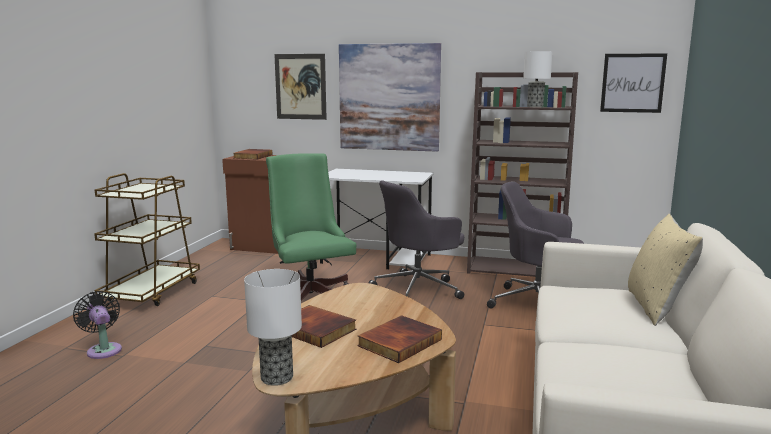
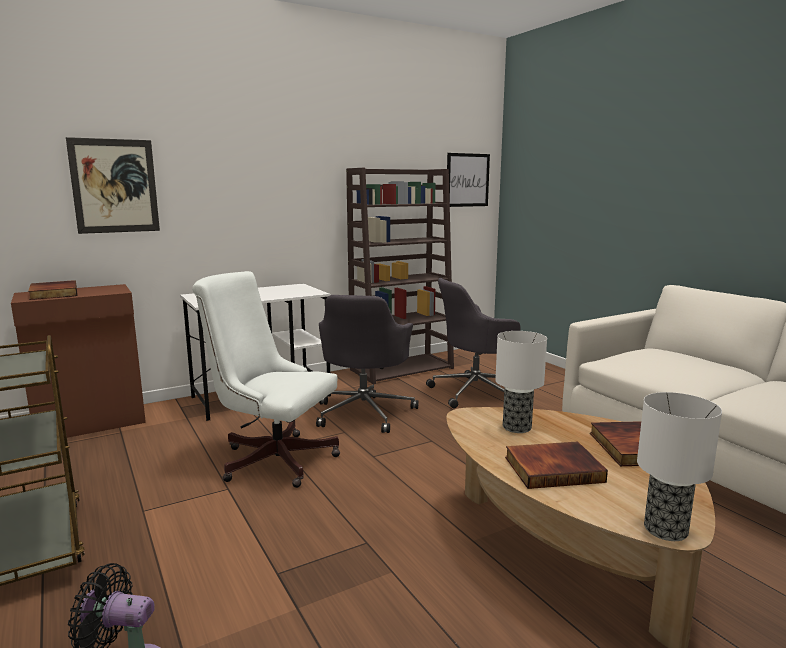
camera: 45 degrees left, 0 degrees up
(310, 295) = (272, 458): green office chair -> white office chair
(389, 97) = (244, 198): picture -> none
(535, 106) = (410, 203): table lamp -> table lamp (517, 427)
(657, 308) = (692, 356): beige pillow -> none

